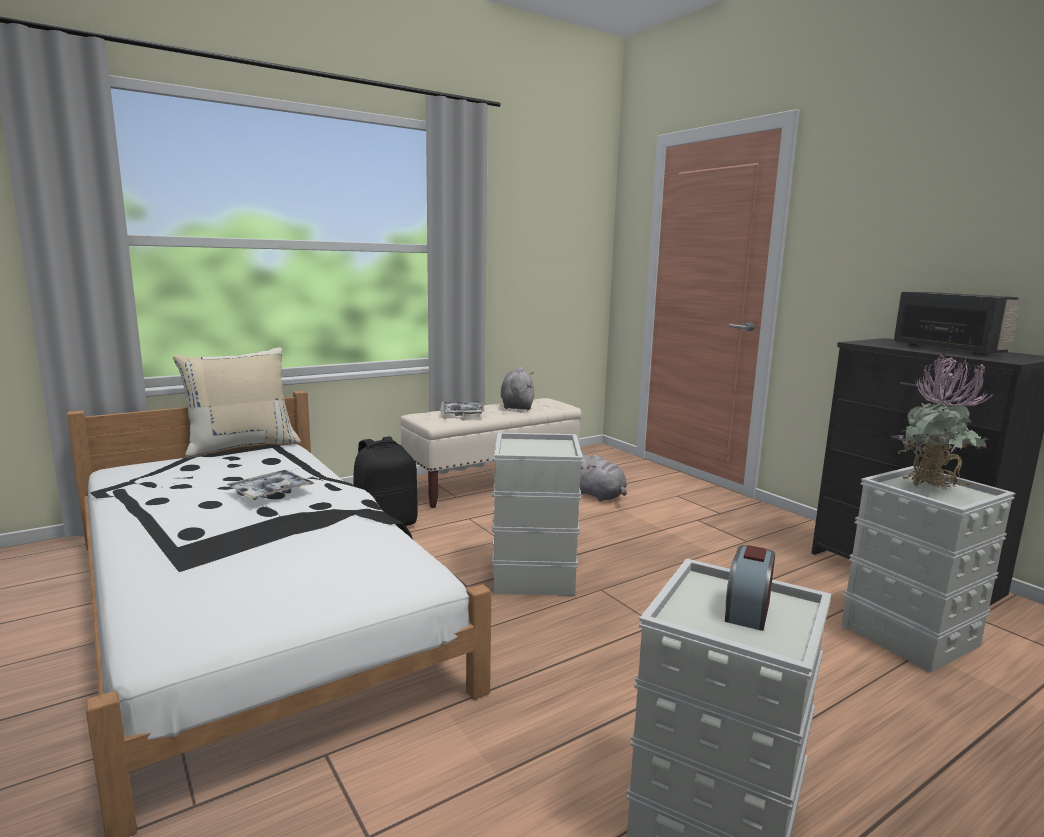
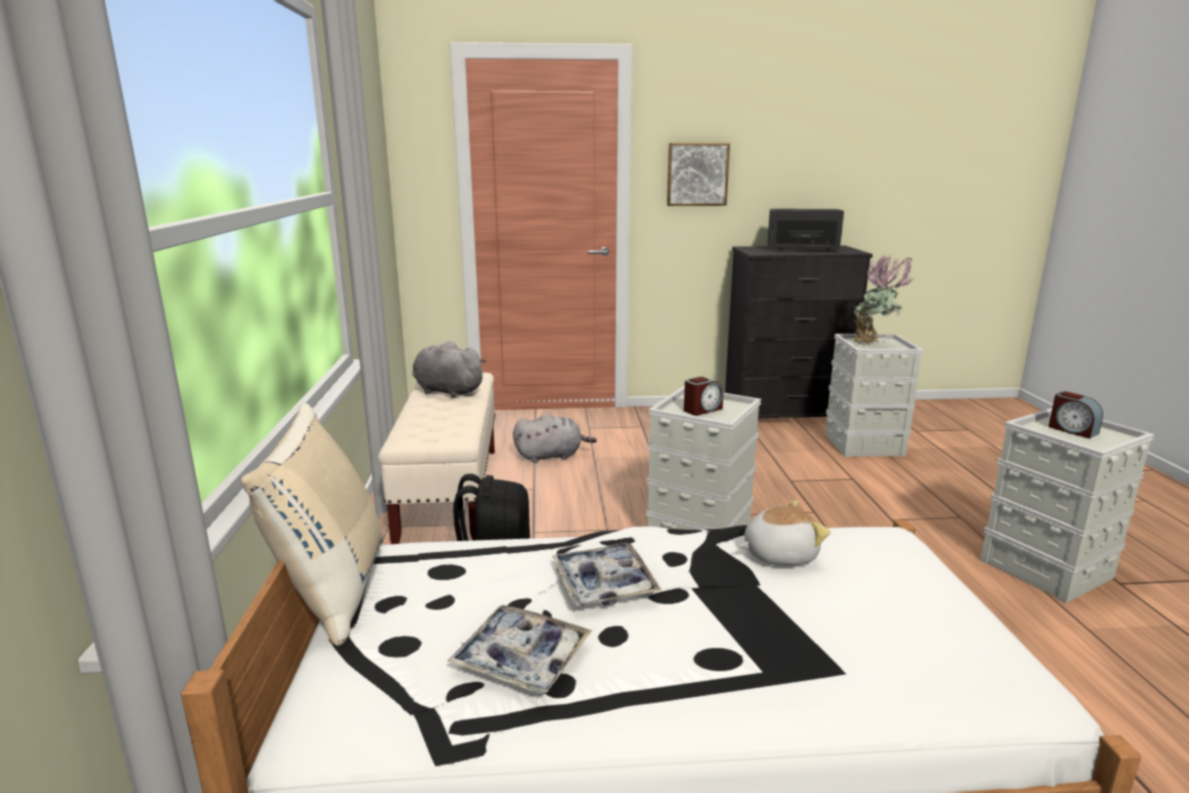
camera: 60 degrees left, 5 degrees up
(351, 535) = (779, 554): none -> plush toy
(462, 413) = (439, 418): tray -> tray (522, 658)
(532, 448) = (702, 409): none -> alarm clock
(852, 247) = (697, 174): none -> picture

